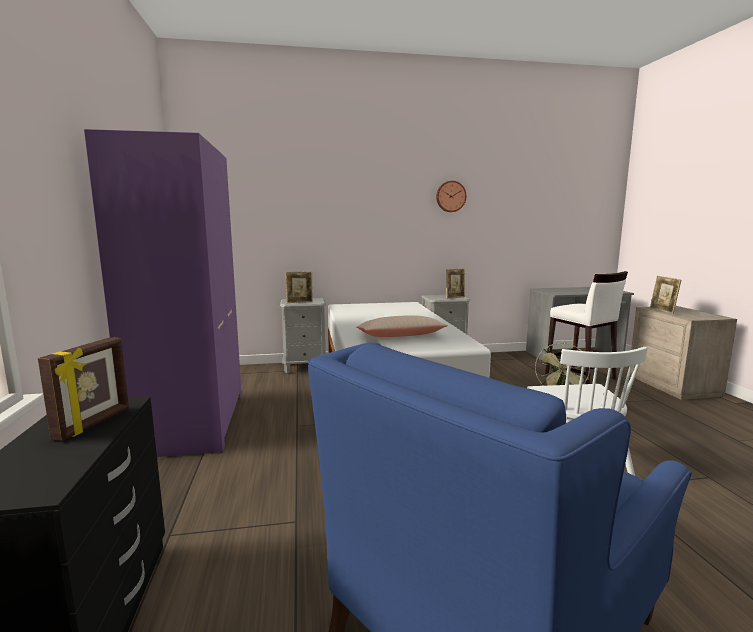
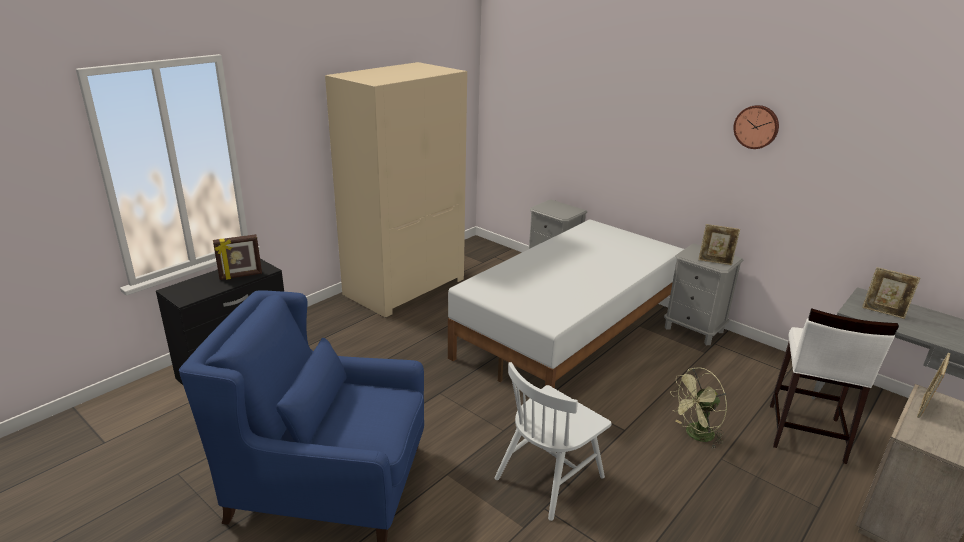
camera: 50 degrees right, 15 degrees up
(191, 422) = (404, 286): purple wardrobe -> beige wardrobe
(300, 302) = (550, 210): picture frame -> picture frame (883, 312)
(400, 336) = (533, 286): beige pillow -> none

